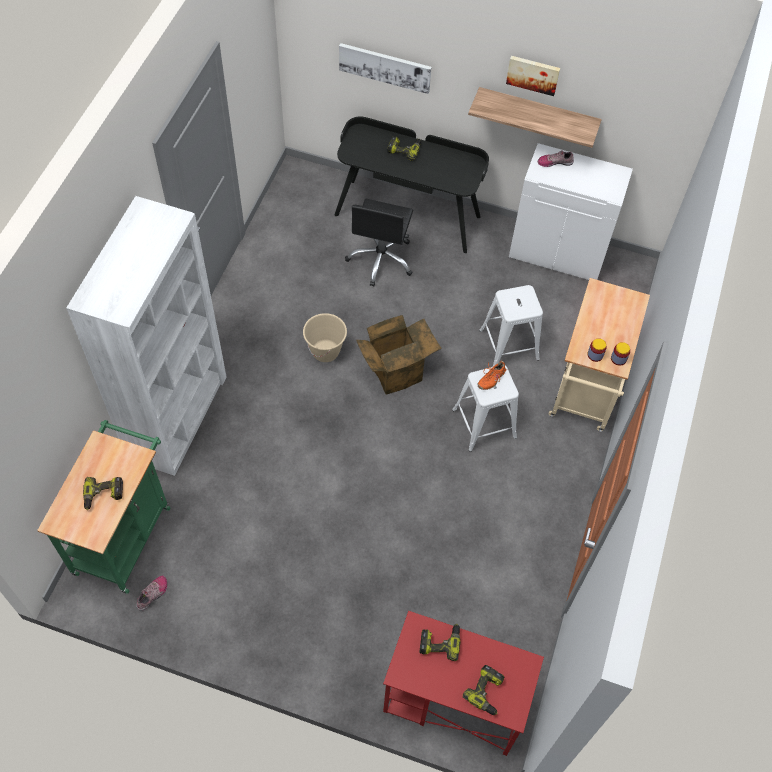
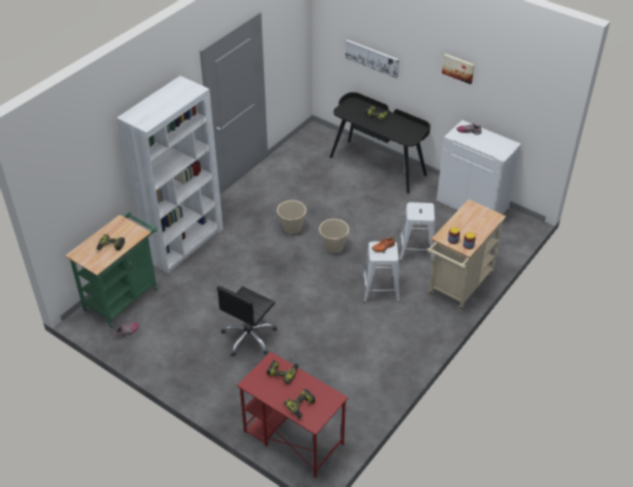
camera: 20 degrees right, 15 degrees down
(381, 259) = (350, 186): black office chair -> black office chair (249, 337)
(395, 369) = (333, 247): cardboard box -> beige bucket
(537, 114) = (462, 98): shelf -> none

